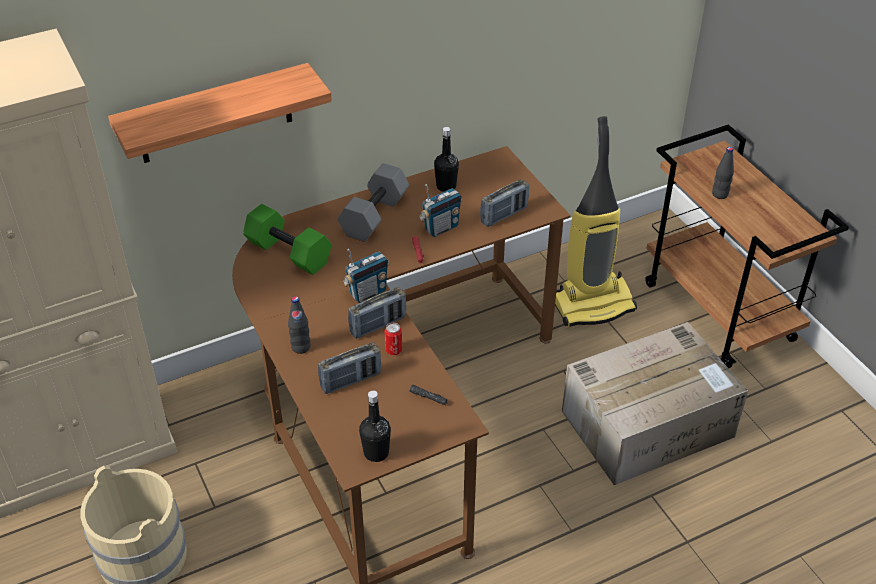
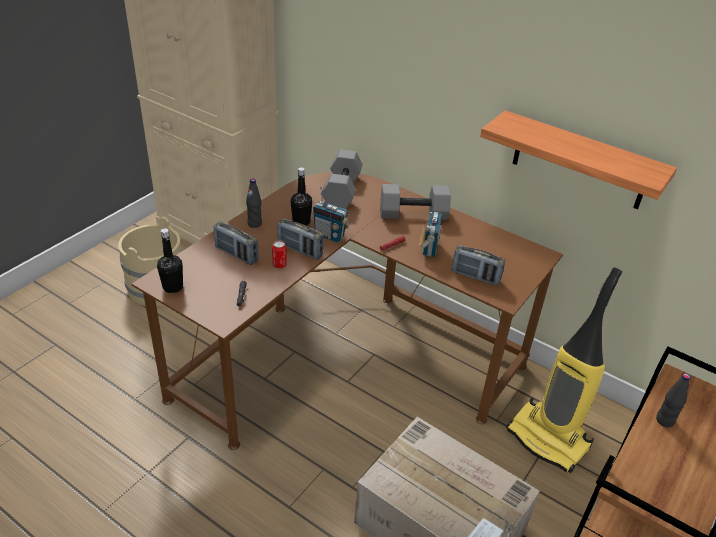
camera: 60 degrees right, 5 degrees down
(215, 114) = (354, 67): shelf -> shelf (579, 161)
(287, 253) = (341, 190): green dumbbell -> grey dumbbell
(441, 228) = (429, 248): radio -> radio turned 105 degrees counterclockwise
(446, 186) = (479, 237): black bottle -> black bottle (301, 222)

